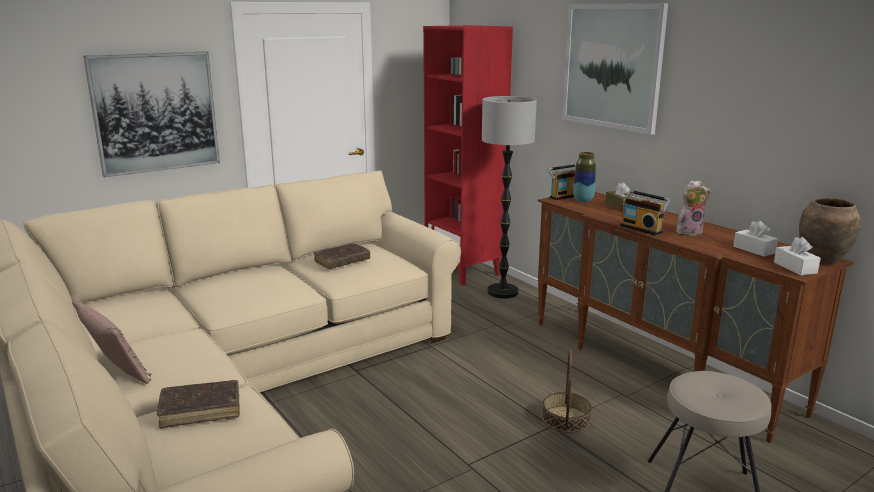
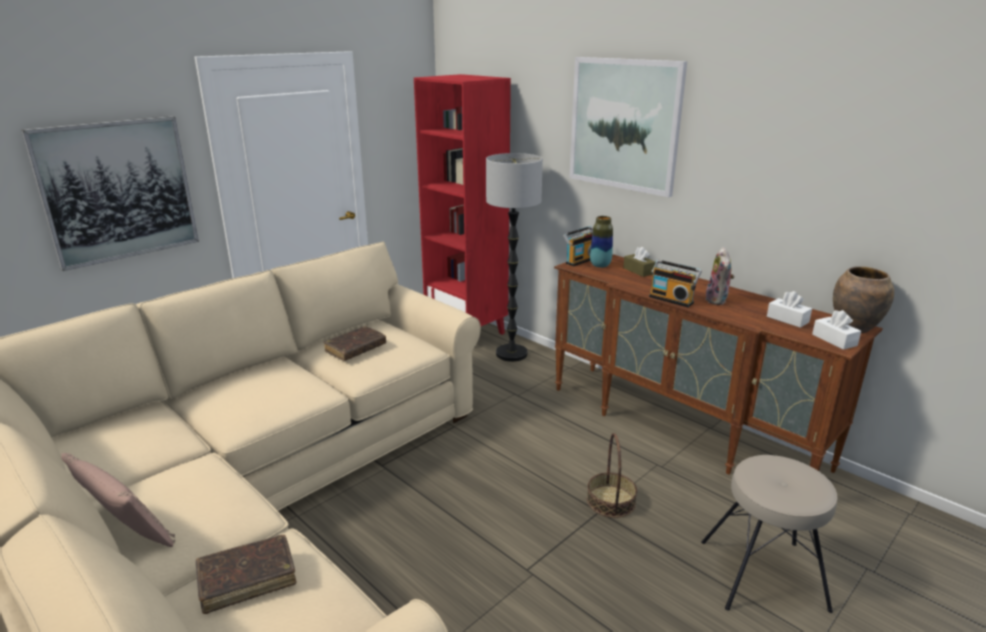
camera: 10 degrees left, 5 degrees up
(689, 232) = (718, 300): plush toy -> plush toy turned 120 degrees clockwise

